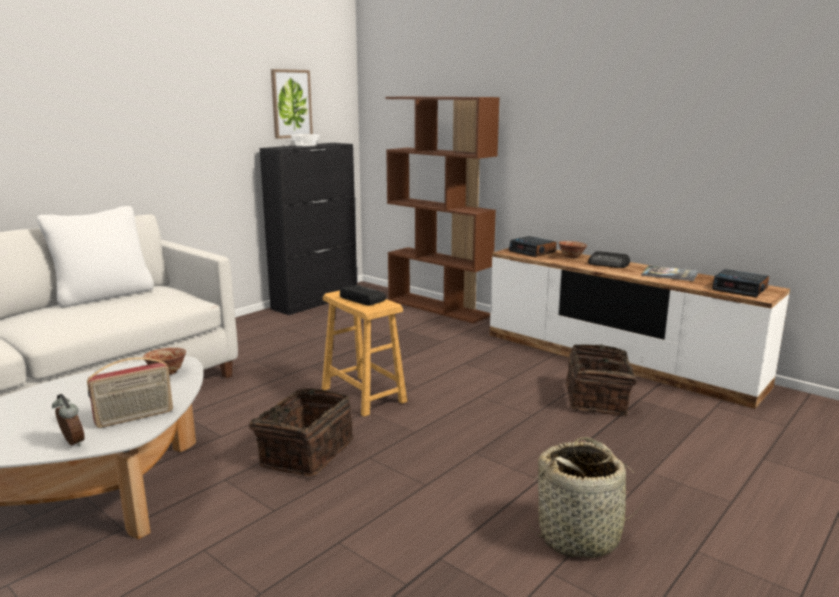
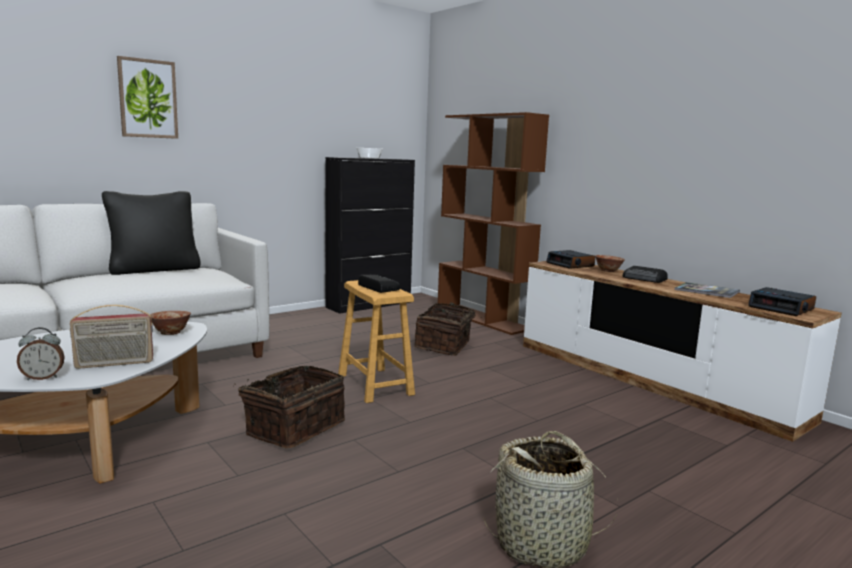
camera: 10 degrees right, 5 degrees down
(71, 443) = (43, 377): alarm clock -> alarm clock turned 105 degrees clockwise
(104, 295) = (154, 269): white pillow -> black pillow
(291, 104) = (360, 120): picture -> picture (148, 99)
(598, 399) = (615, 413): basket -> basket (444, 345)

